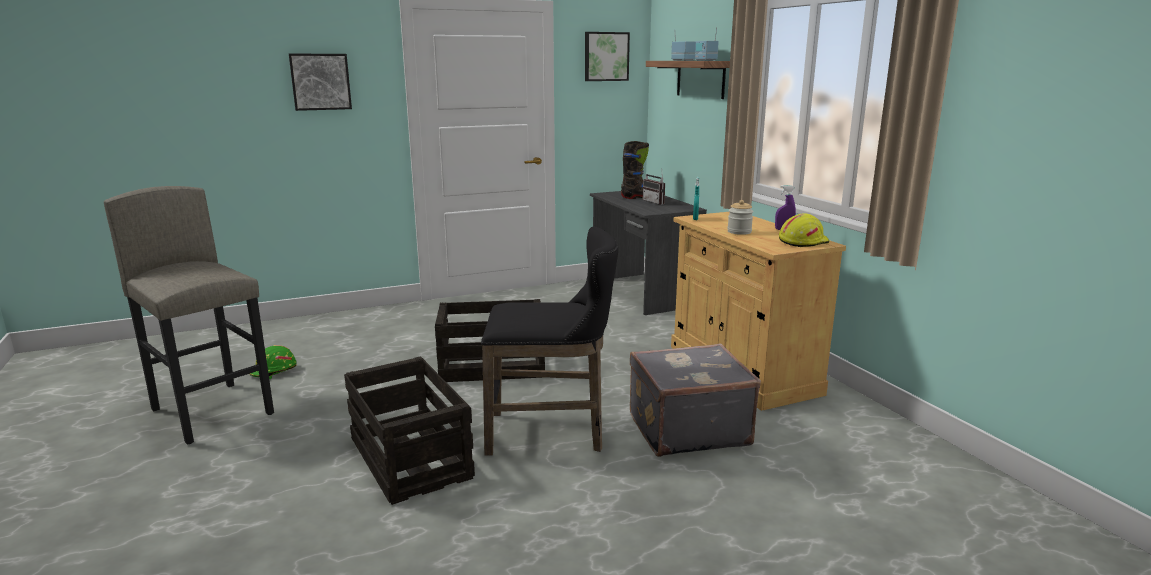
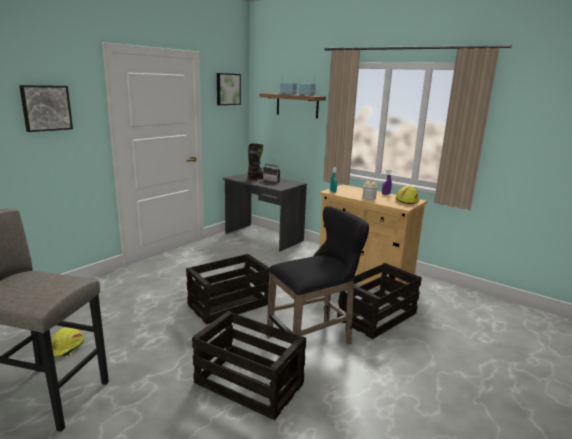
camera: 30 degrees left, 0 degrees up
(274, 371) = (66, 348): green hard hat -> yellow hard hat
(686, 429) = (377, 317): grey suitcase -> crate

